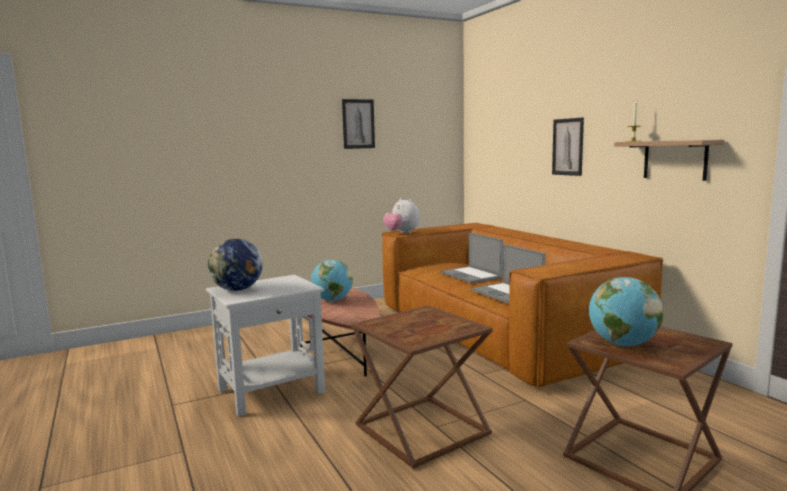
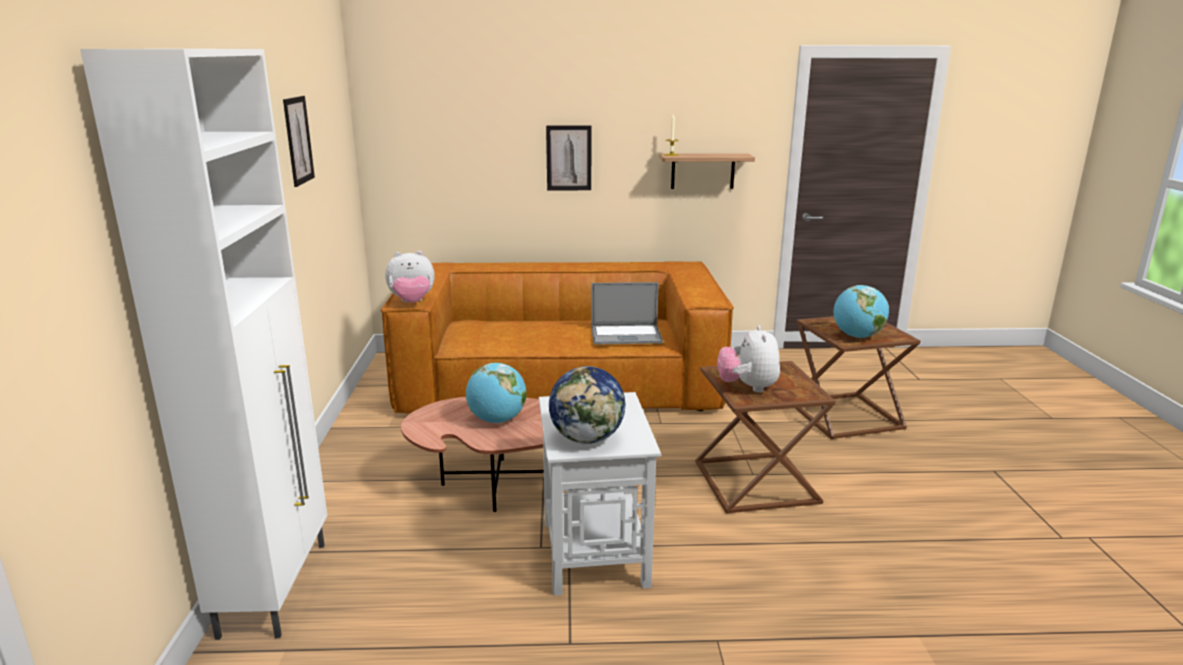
camera: 65 degrees left, 10 degrees up
(204, 333) = (276, 586): none -> white cabinet
(401, 322) = (747, 387): none -> plush toy
(470, 275) = (535, 330): laptop -> none

